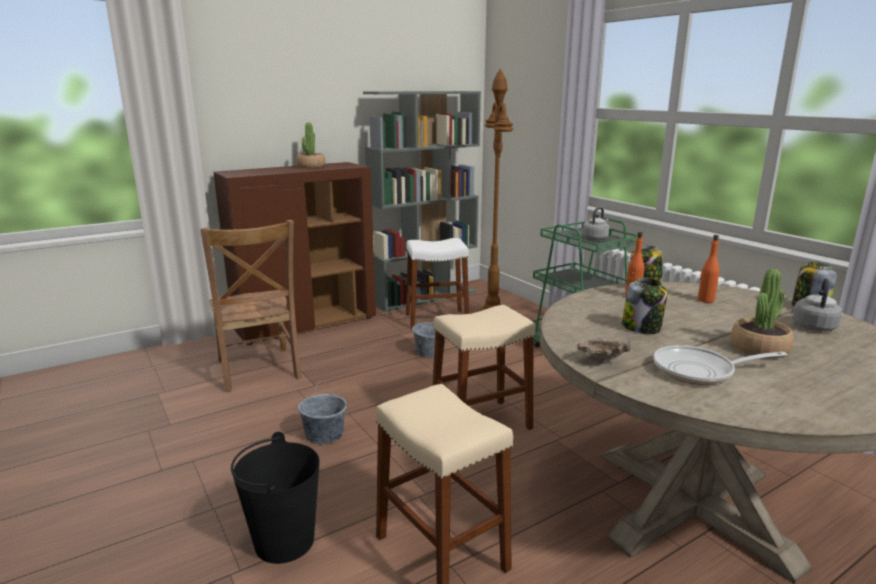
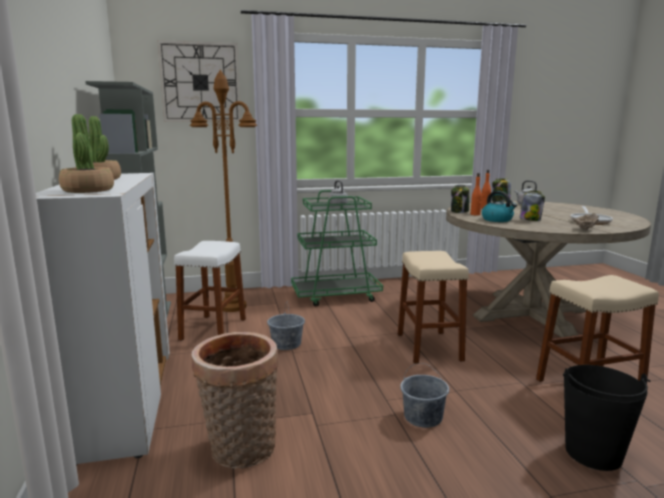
camera: 70 degrees left, 5 degrees down
(258, 371) = (240, 451): brown chair -> basket
(306, 324) = (125, 402): brown cabinet -> white cabinet
(534, 78) = (200, 82): none -> wall clock
(605, 309) = (497, 220): none -> kettle
(759, 348) = (557, 212): potted plant -> potted plant (88, 190)

